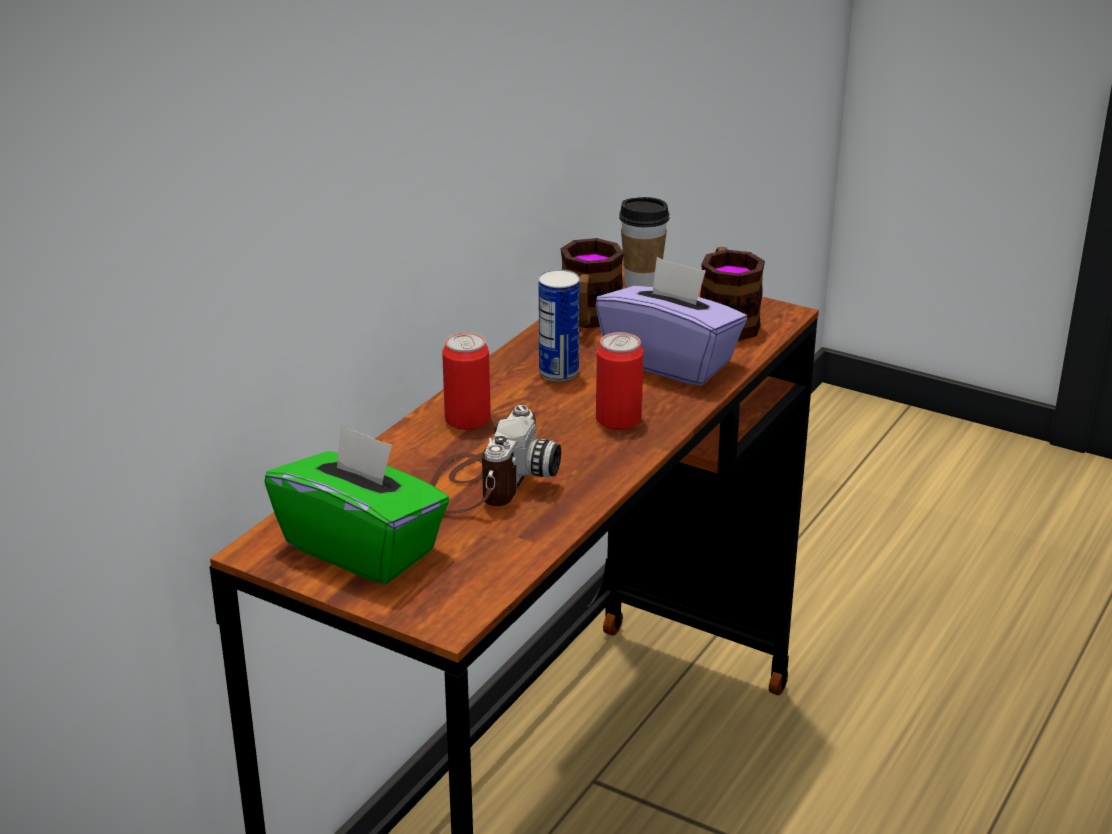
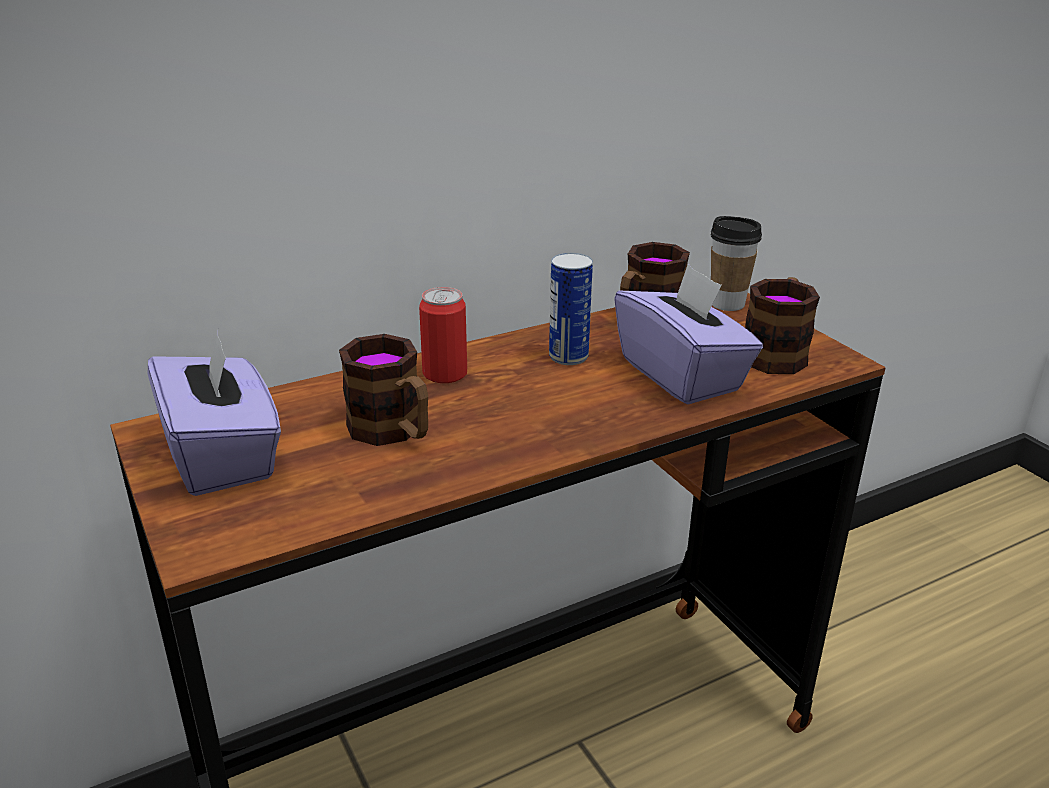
camera: 30 degrees right, 0 degrees up
(362, 548) = (223, 456): green tissue box -> purple tissue box
(486, 482) = (393, 432): camera -> mug
(618, 419) = (575, 412): can -> none

